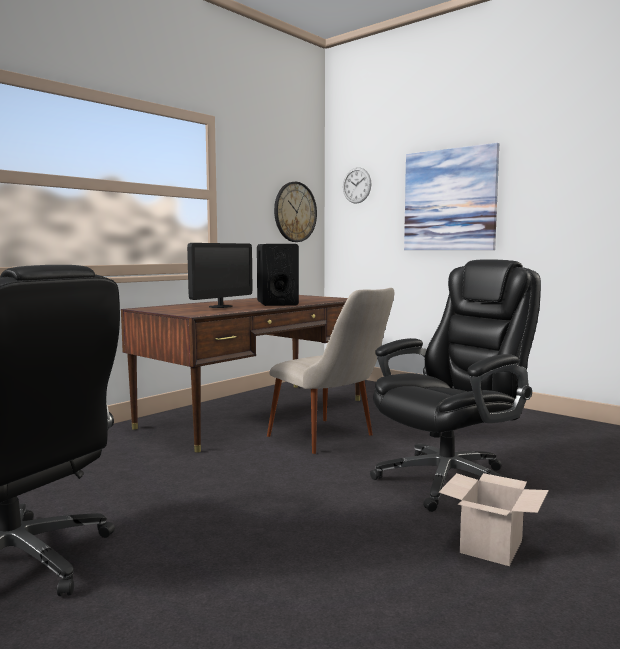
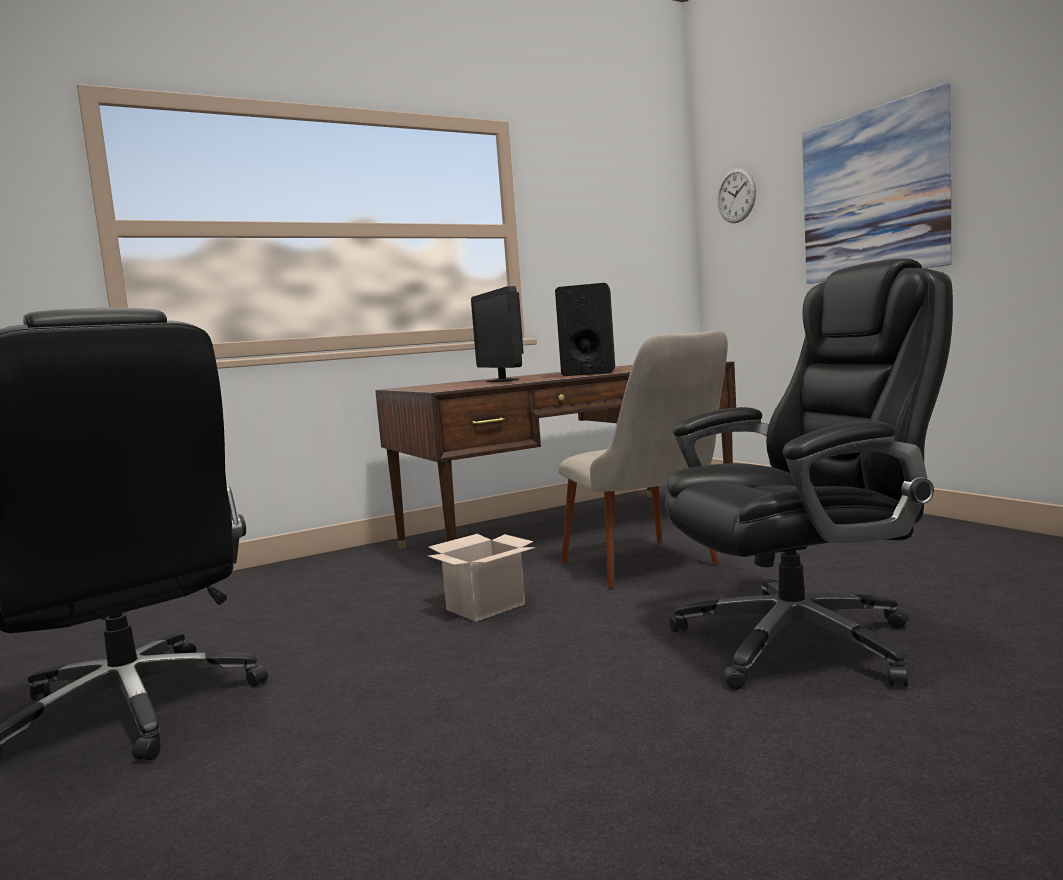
camera: 20 degrees right, 0 degrees up
(220, 306) = (502, 380): monitor -> monitor turned 105 degrees clockwise
(295, 212) = (645, 246): wall clock -> none
(490, 545) = (805, 758): cardboard box -> cardboard box (486, 606)

